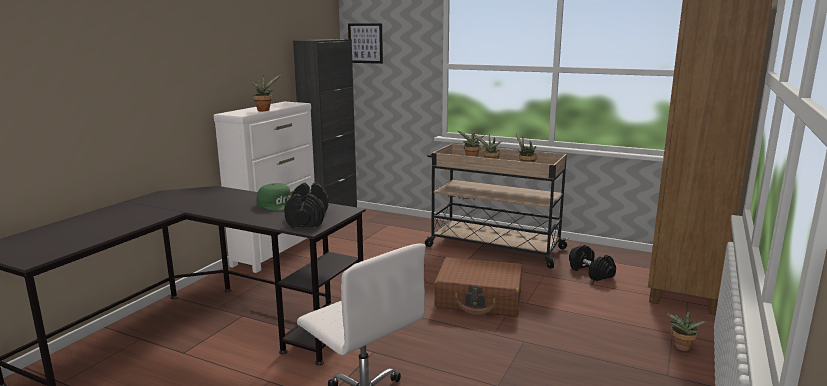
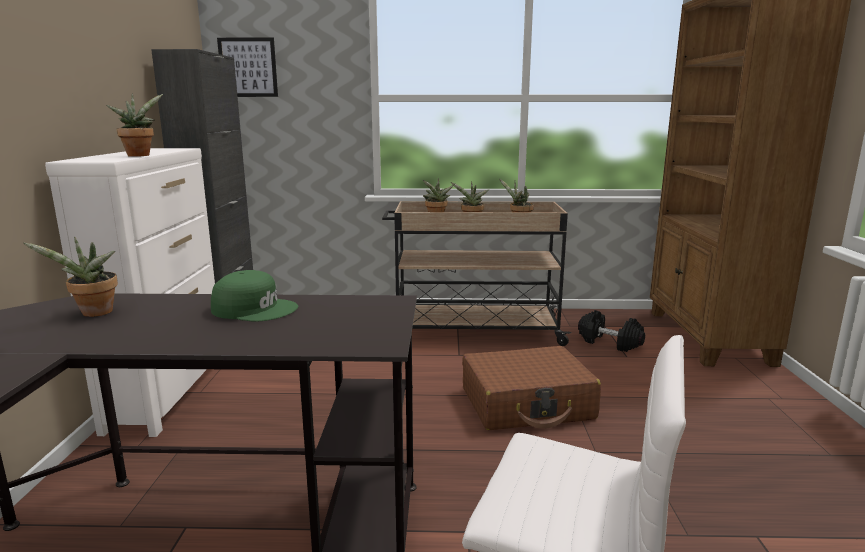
camera: 25 degrees left, 0 degrees up
(307, 219) = (348, 327): black dumbbell -> none
(681, 348) = (799, 415): potted plant -> potted plant (94, 314)

